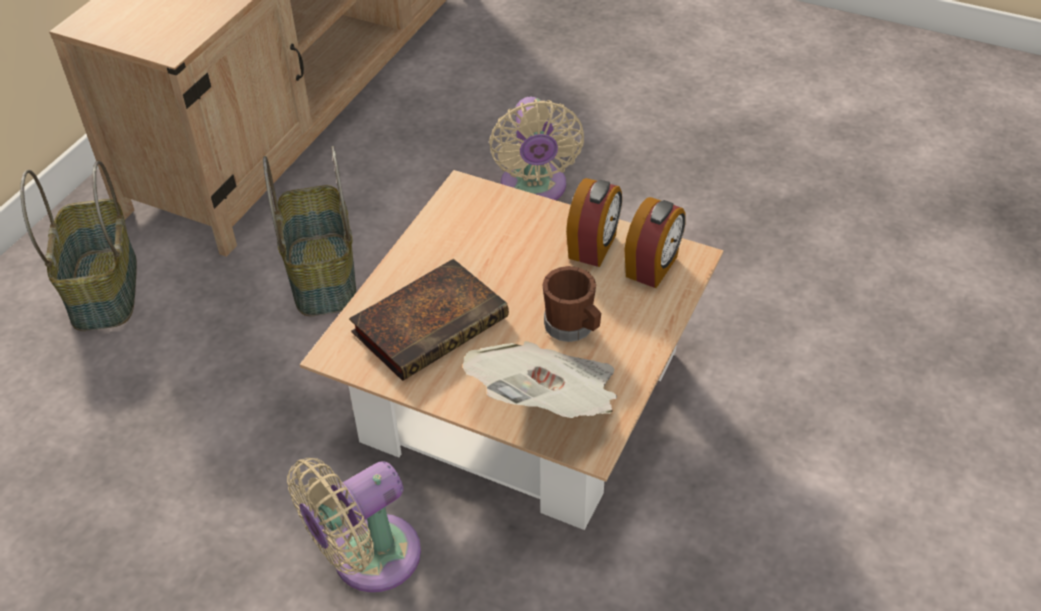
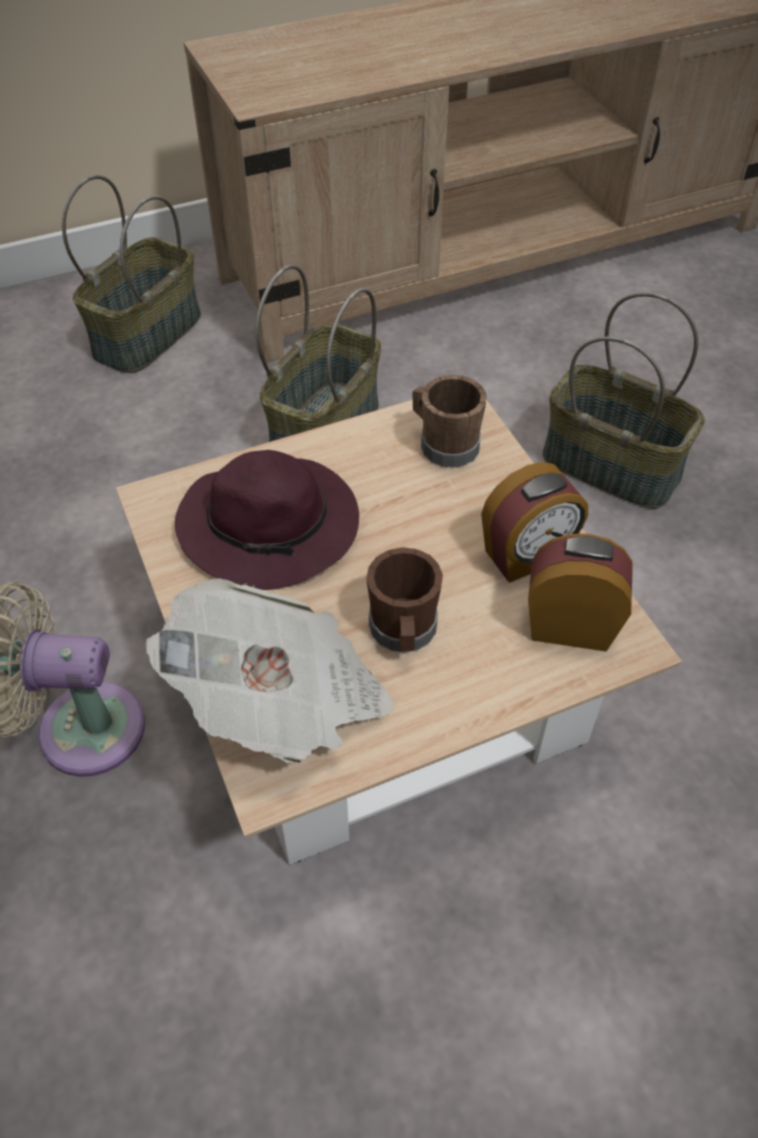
camera: 40 degrees right, 5 degrees up
(432, 323) = (272, 528): book -> purple hat
(478, 215) = (444, 444): none -> brown mug
(534, 190) = (613, 465): beige fan -> basket
(653, 267) = (570, 624): alarm clock -> alarm clock turned 150 degrees counterclockwise

